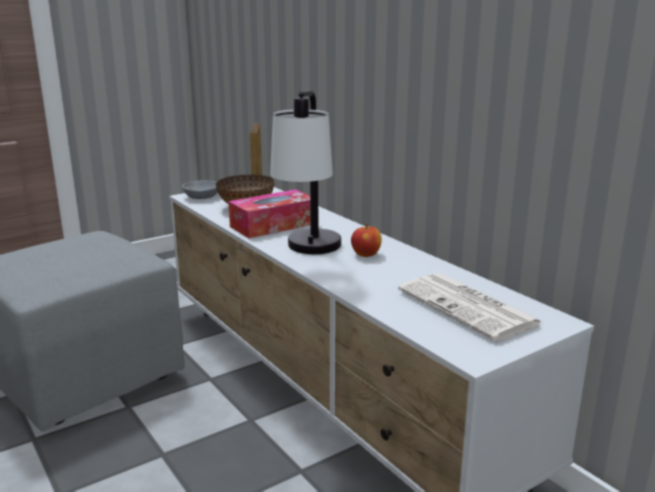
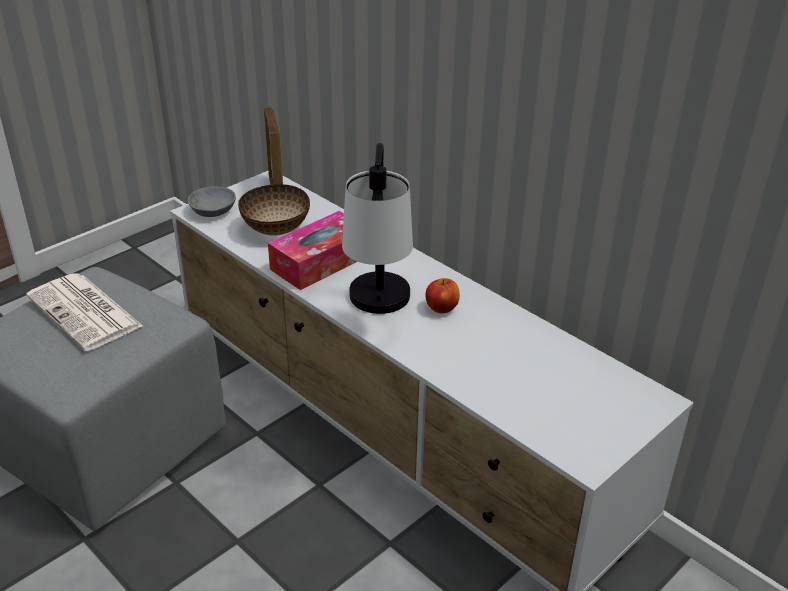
camera: 10 degrees left, 15 degrees up
(469, 308) = (569, 388): newspaper -> newspaper (86, 312)

